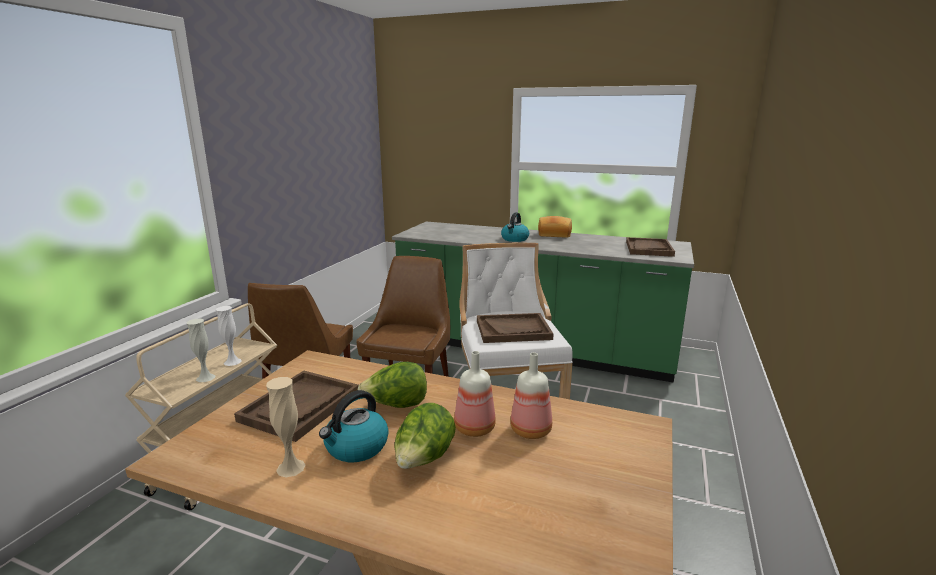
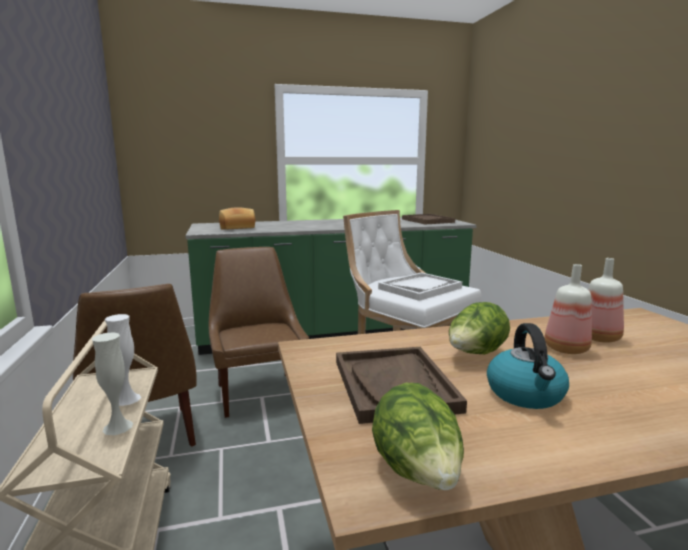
camera: 35 degrees left, 5 degrees down
(291, 467) = (518, 434): beige vase -> none
(424, 460) = (592, 381): lettuce -> lettuce (417, 473)
(513, 330) = (420, 288): brown tray -> white tray
(514, 239) = (315, 225): kettle -> none
(554, 235) = (339, 220): bread -> bread (237, 228)

